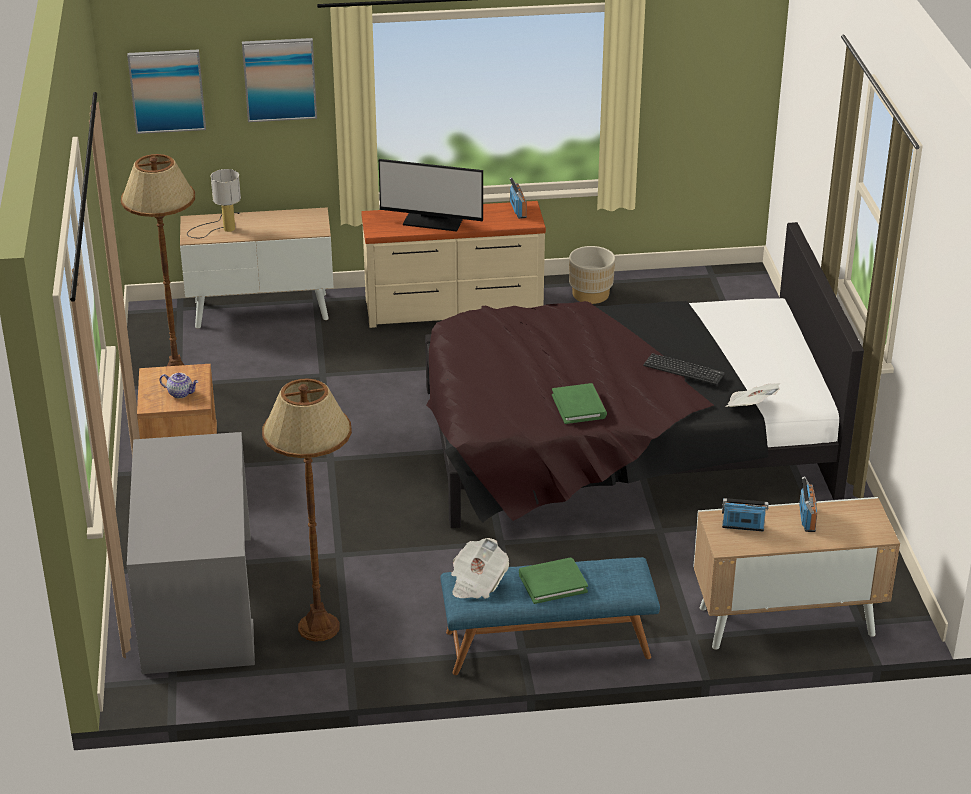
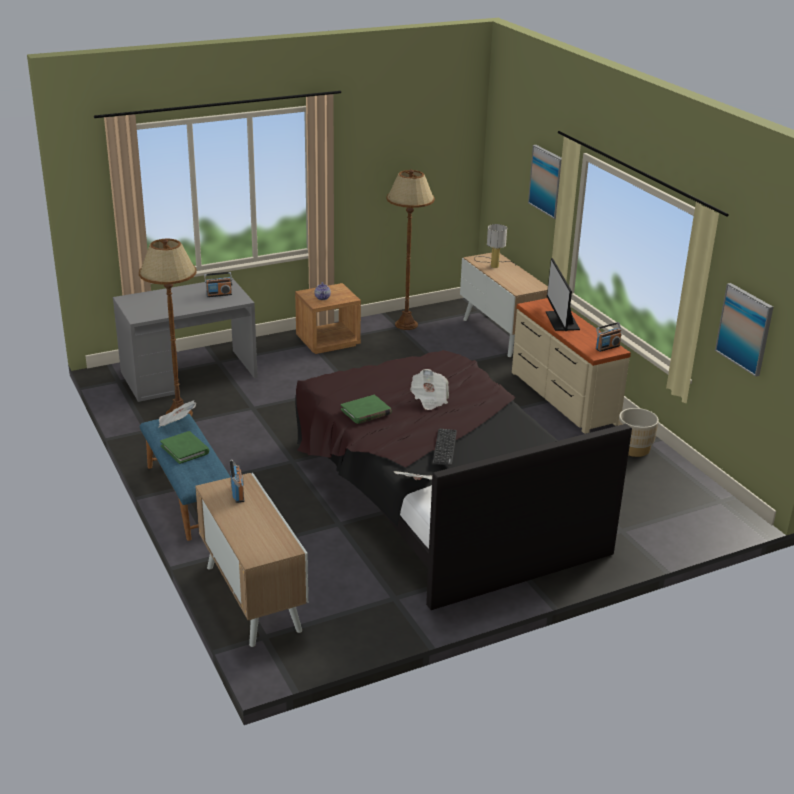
camera: 70 degrees right, 5 degrees down
(167, 90) = (505, 162): picture -> picture (745, 329)
(570, 356) = (429, 399): none -> newspaper
(807, 519) = (260, 521): radio -> radio (219, 294)

